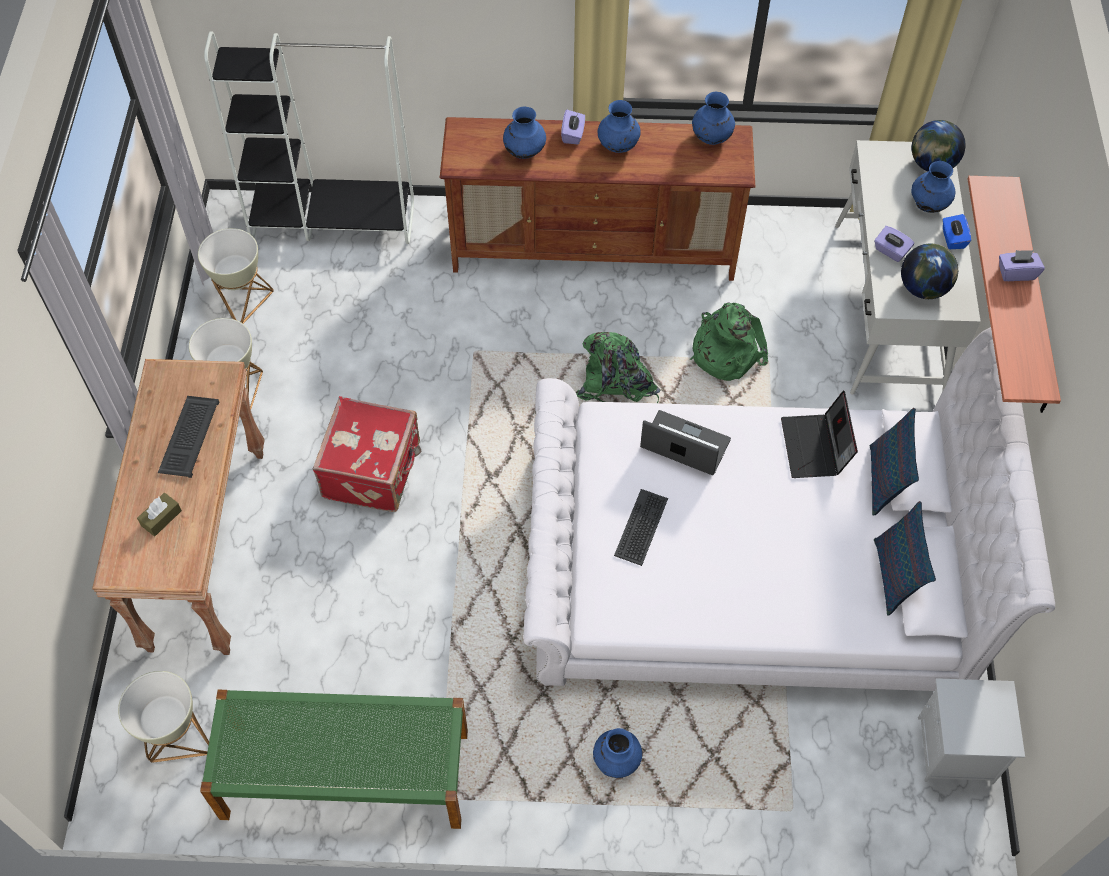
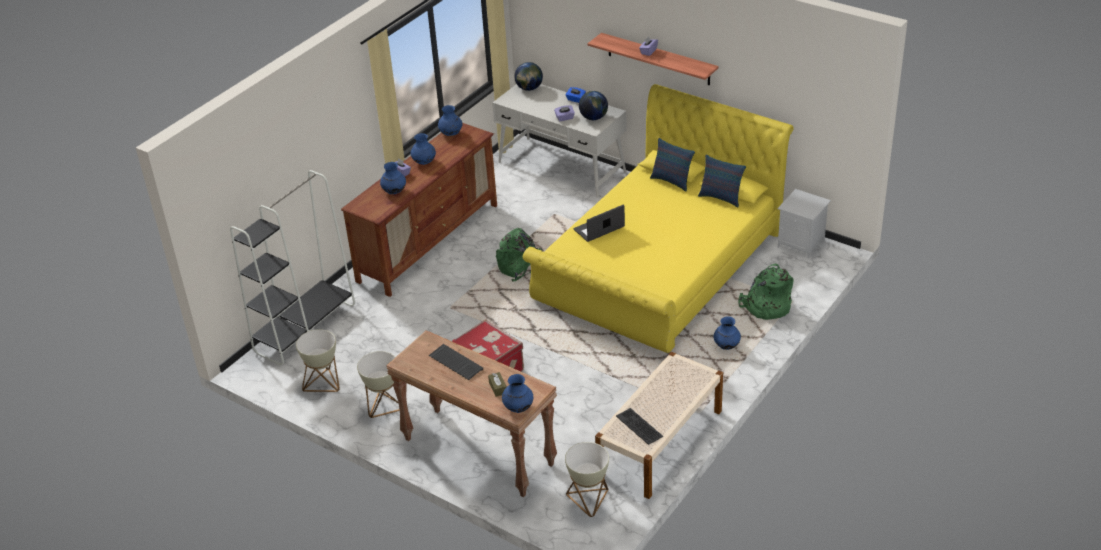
camera: 55 degrees left, 20 degrees down
(345, 775) = (661, 442): green bench -> beige bench
(642, 527) = (631, 259): keyboard -> keyboard (639, 426)
(725, 351) = (535, 225): green backpack -> green backpack (766, 306)
(749, 563) = (659, 264): white bed -> yellow bed
(815, 448) = (636, 193): laptop -> none
(928, 204) = (550, 98): blue vase -> blue vase (518, 408)

